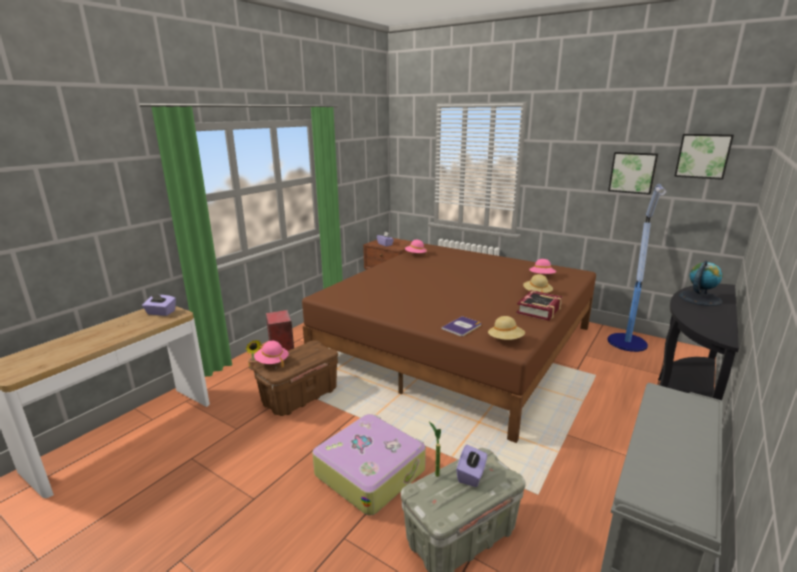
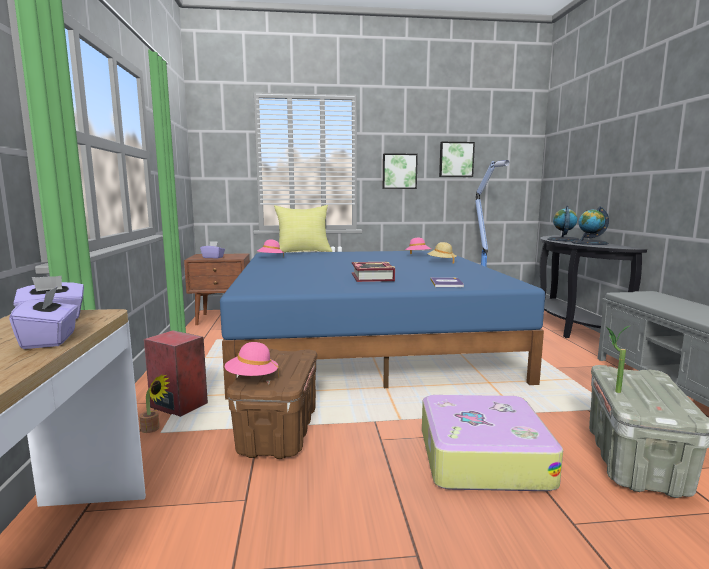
camera: 40 degrees left, 10 degrees down
(456, 345) = (366, 340): brown bed -> blue bed
(459, 248) = (303, 251): none -> yellow pillow
(471, 475) = (633, 381): purple tissue box -> purple tissue box (50, 340)
(505, 340) = (499, 283): beige hat -> none
(539, 310) = (470, 268): book -> book (373, 277)
(703, 156) = (504, 143): picture -> picture (399, 171)
(708, 314) = (589, 243): none -> globe

